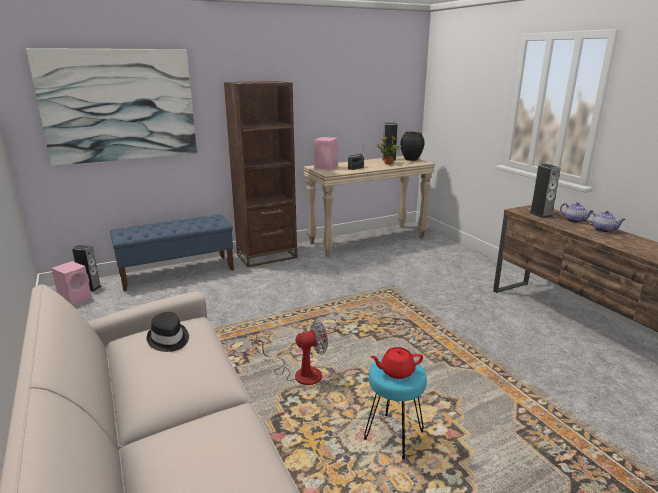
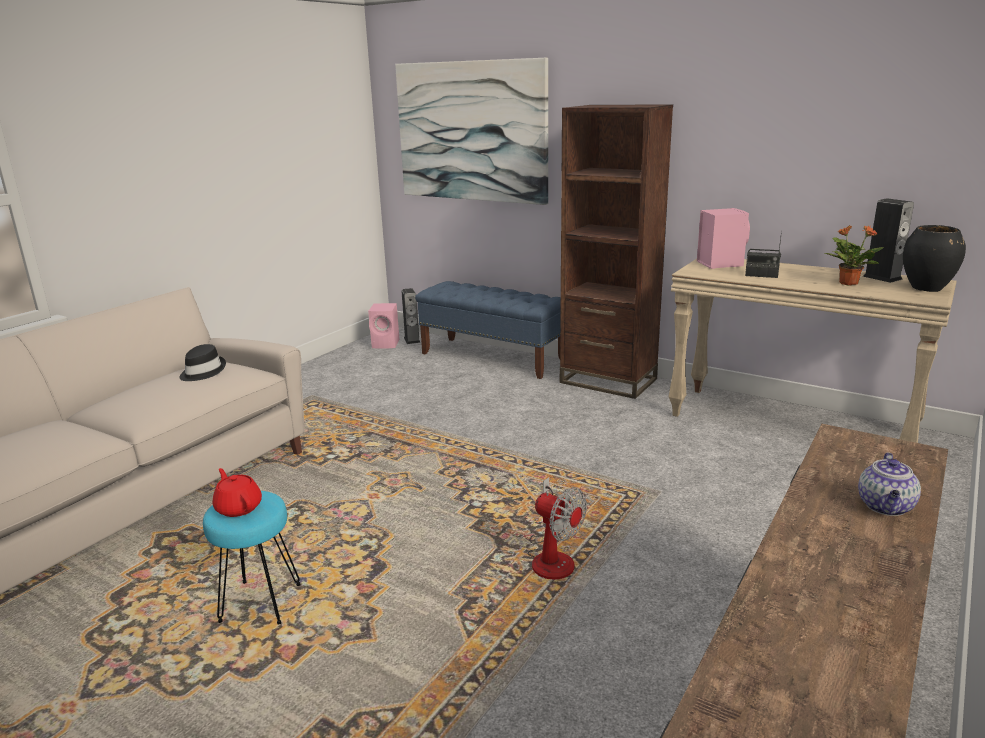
camera: 60 degrees right, 0 degrees up
(299, 373) = (347, 499): fan -> fan (552, 557)
(541, 214) = (858, 463): speaker -> none
(603, 230) = (877, 551): teapot -> none

